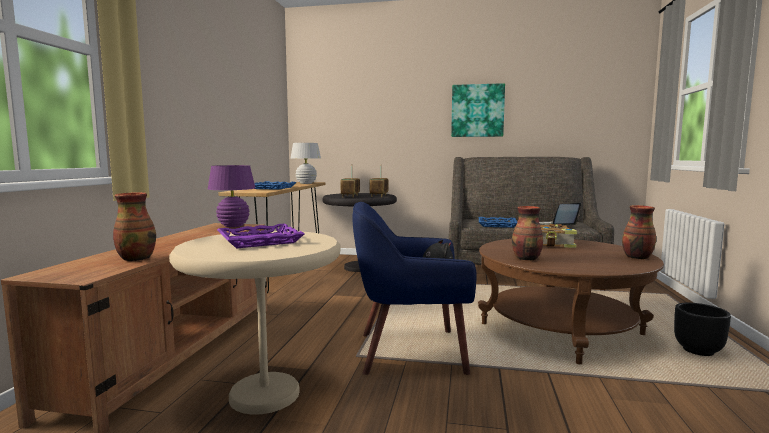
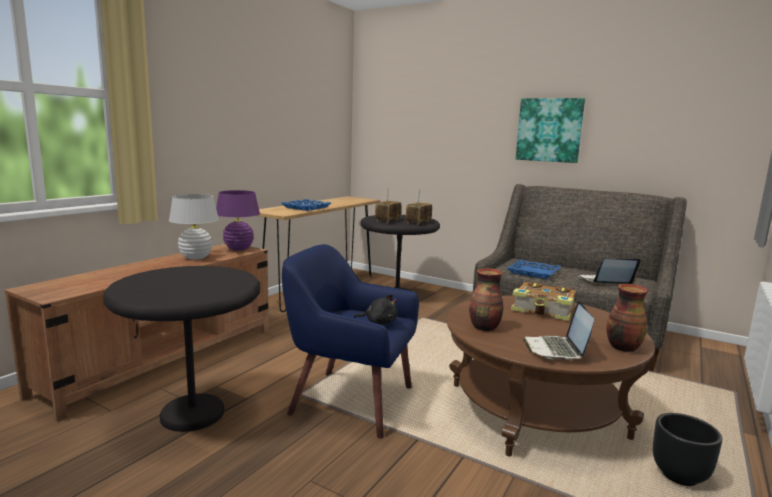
camera: 20 degrees right, 5 degrees up
(136, 258) = (111, 280): vase -> none
(260, 241) = (190, 280): purple tray -> none
(264, 395) = (192, 414): beige side table -> black side table
(306, 183) = (355, 201): white table lamp -> white table lamp (196, 257)
(599, 264) = (556, 349): none -> laptop

